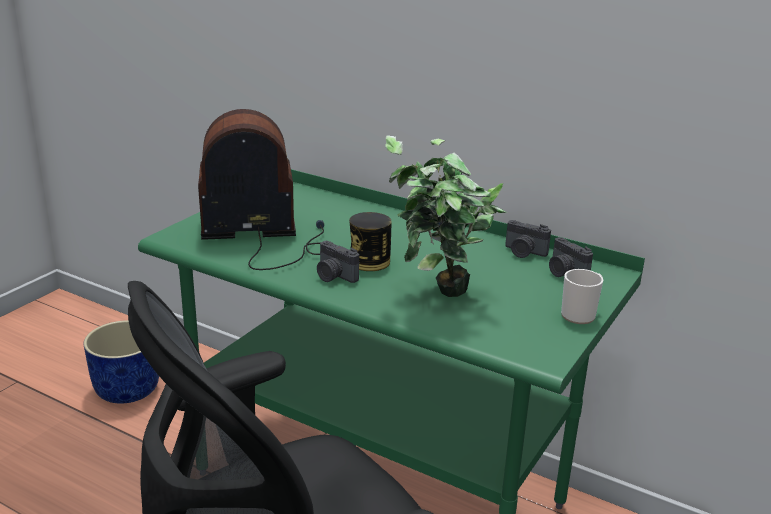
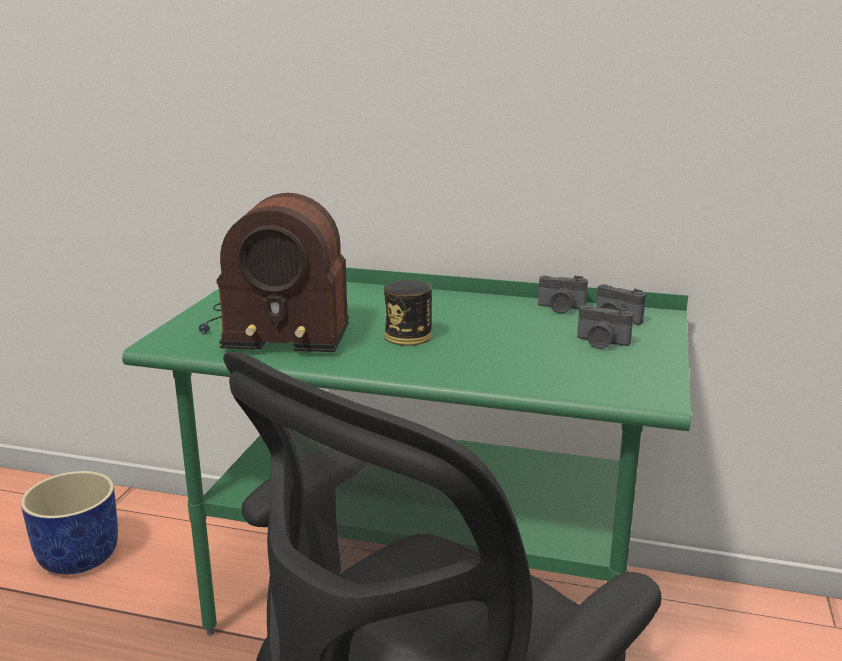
camera: 15 degrees left, 5 degrees down
(265, 236) = (274, 328): radio -> radio turned 150 degrees counterclockwise
(334, 276) = (379, 355): camera -> camera (601, 343)
(437, 298) = (505, 359): potted plant -> none
(581, 314) = (660, 354): mug -> none

